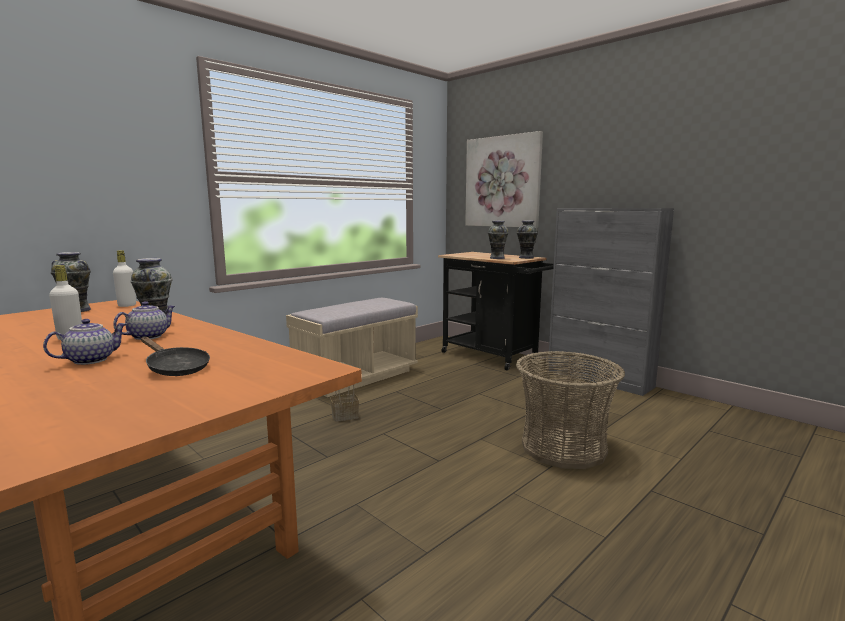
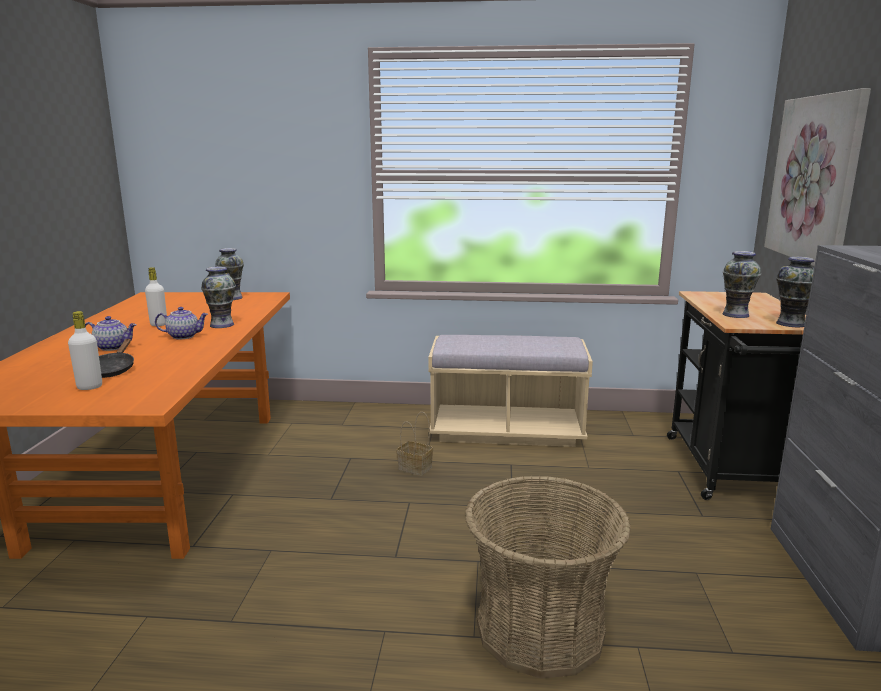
camera: 50 degrees right, 5 degrees up
(127, 305) = (265, 300): white bottle -> white bottle (89, 387)

